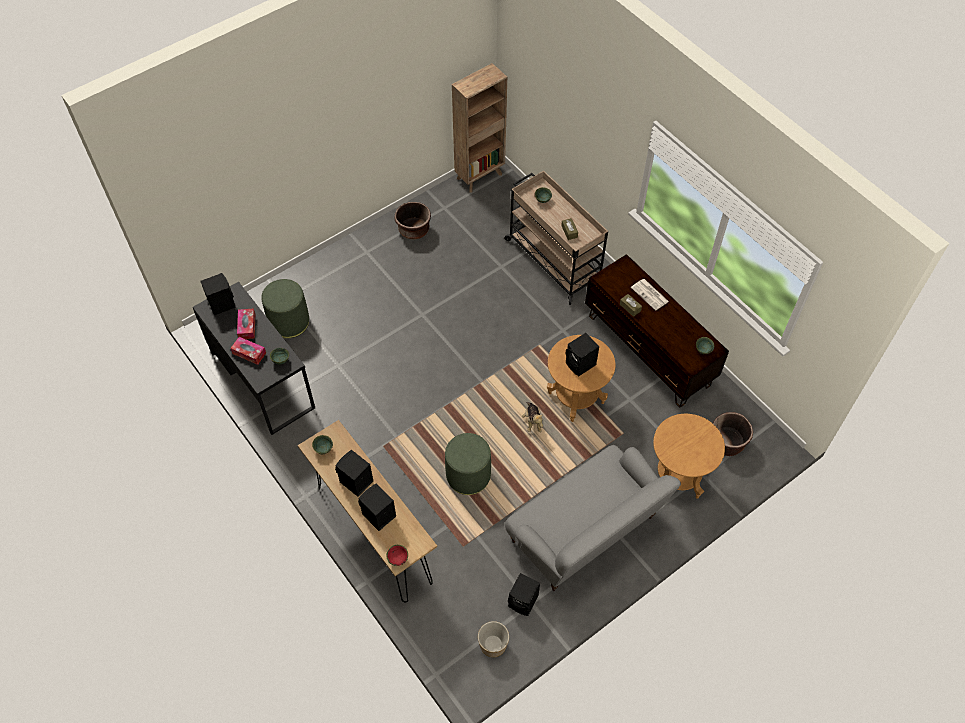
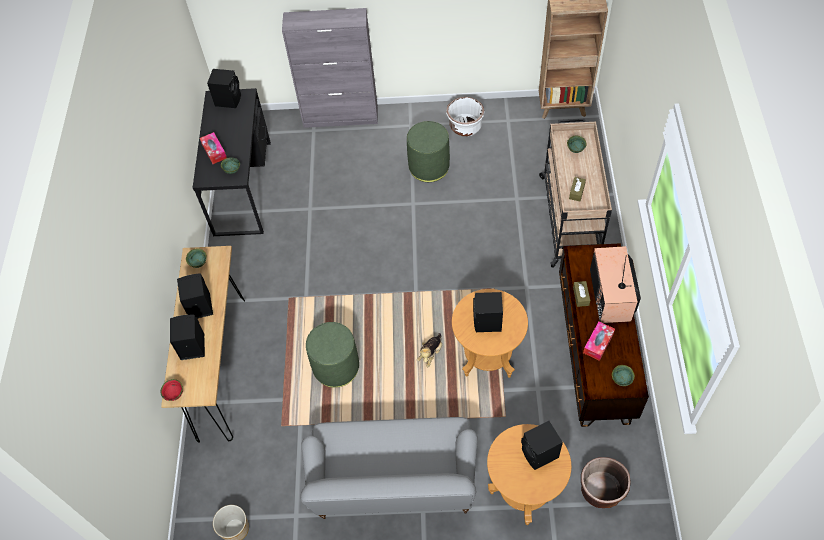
camera: 40 degrees right, 0 degrees up
(247, 326) = (231, 128): tissue box -> tissue box (598, 343)
(289, 322) = (301, 151): green ottoman -> green ottoman (429, 166)
(300, 275) = (341, 117): none -> grey cabinet
(413, 230) = (465, 126): brown planter -> white planter
(524, 602) = (291, 510): black speaker -> black speaker (540, 454)
(650, 295) = (611, 295): newspaper -> television

